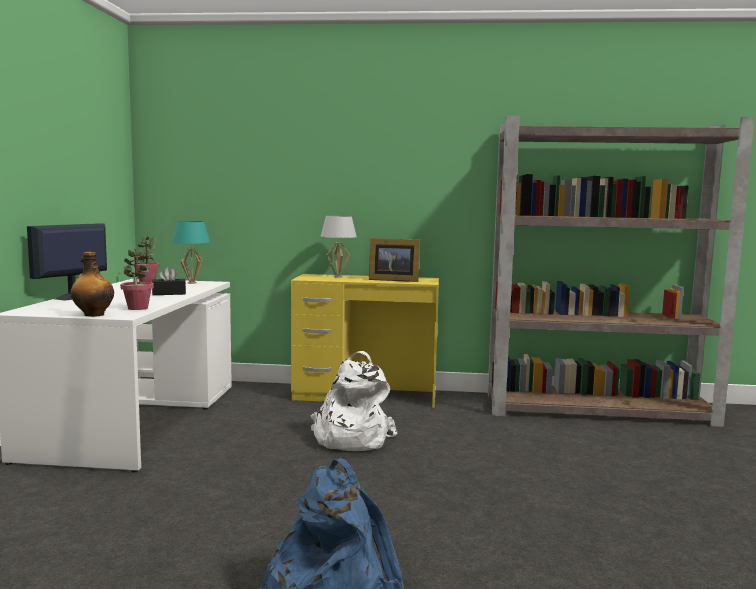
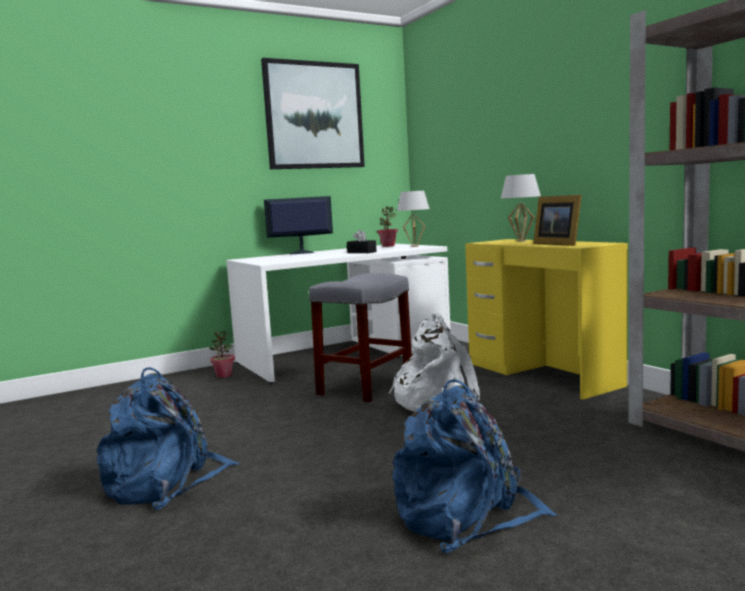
camera: 55 degrees right, 0 degrees up
(65, 116) = (314, 115): none -> picture
(93, 315) = (258, 262): bottle -> none
(137, 308) = (296, 259): potted plant -> potted plant (223, 375)
(192, 283) = (415, 246): turquoise table lamp -> white table lamp
(257, 445) = (366, 388): none -> grey stool
(567, 503) = (466, 516): none -> blue backpack

